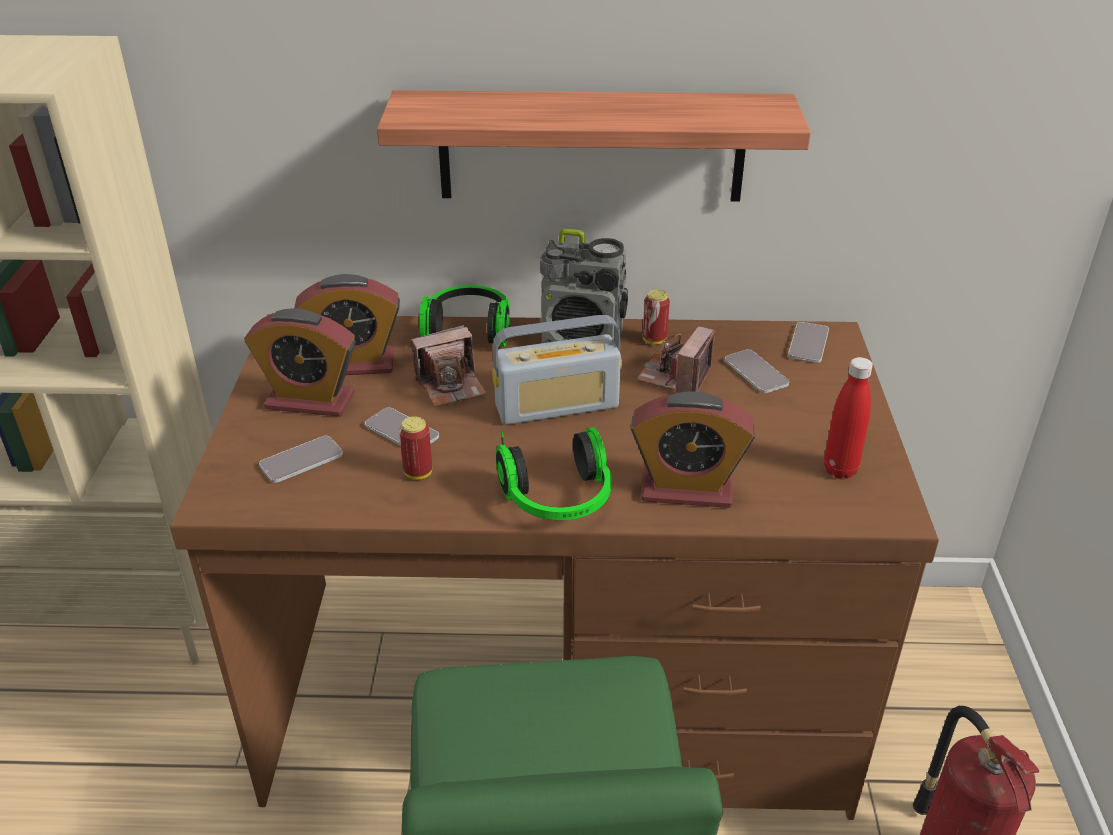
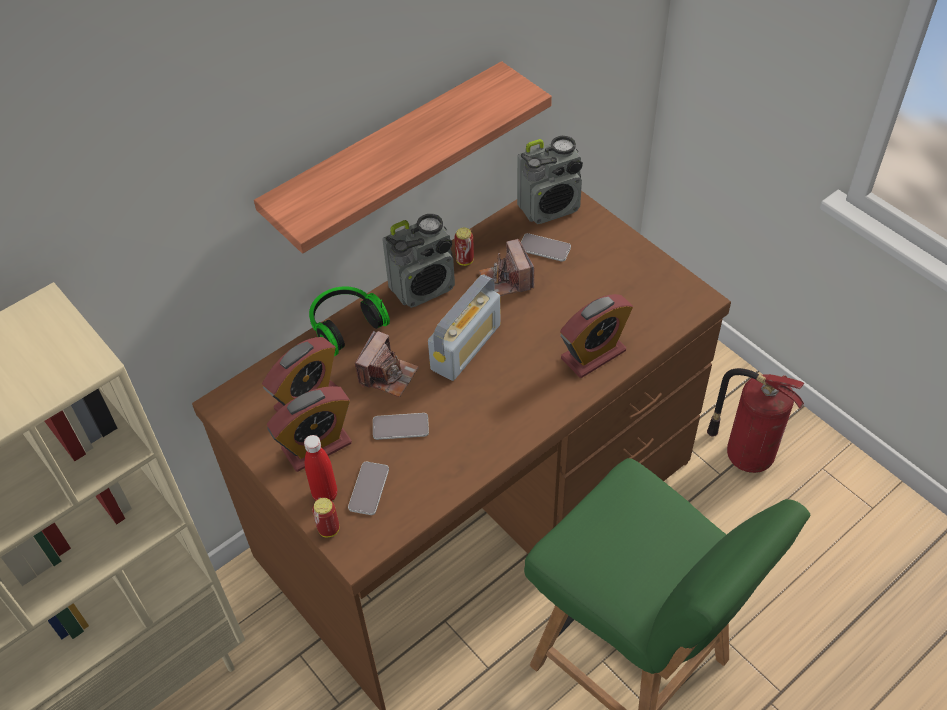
camera: 40 degrees left, 15 degrees up
(418, 473) = (445, 447): can -> can (329, 529)
(559, 500) = (539, 408): headphones -> none
(808, 343) = (550, 207): phone -> radio
(840, 470) = (650, 288): red bottle -> red bottle (325, 495)

